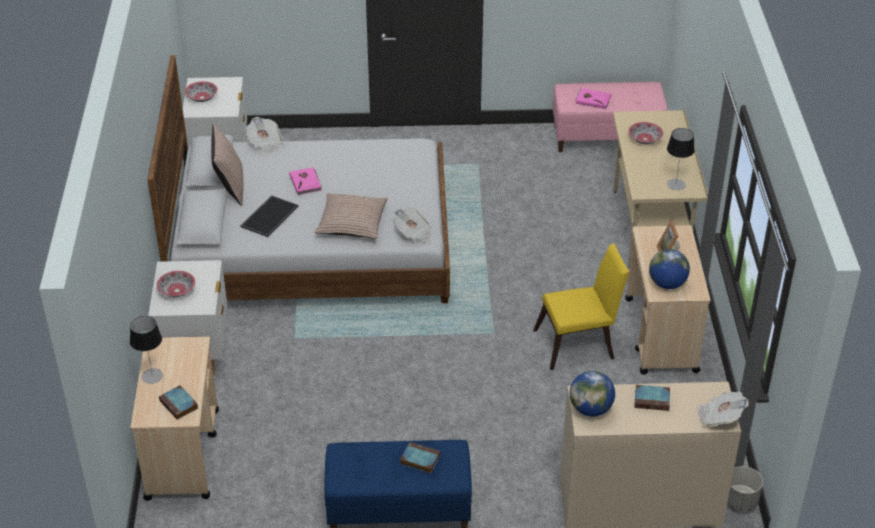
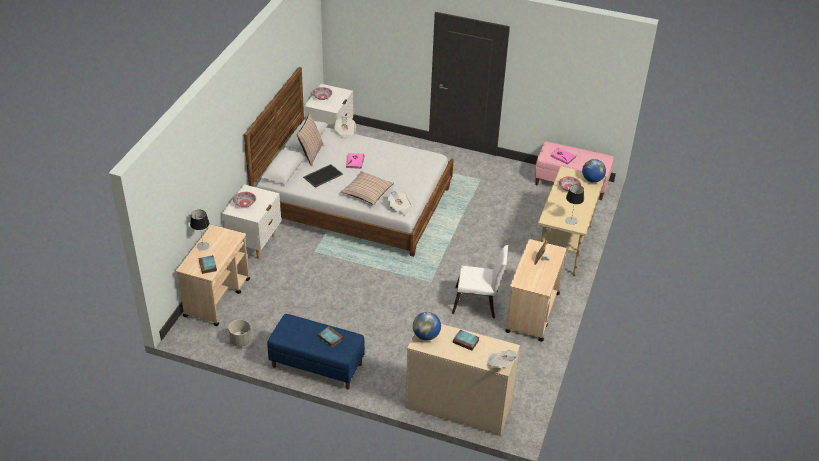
camera: 20 degrees right, 0 degrees up
(579, 344) = (478, 303): yellow chair -> white chair
(667, 284) = (528, 278): globe -> globe (592, 180)
(740, 501) = (521, 425): grey planter -> grey planter (240, 341)

